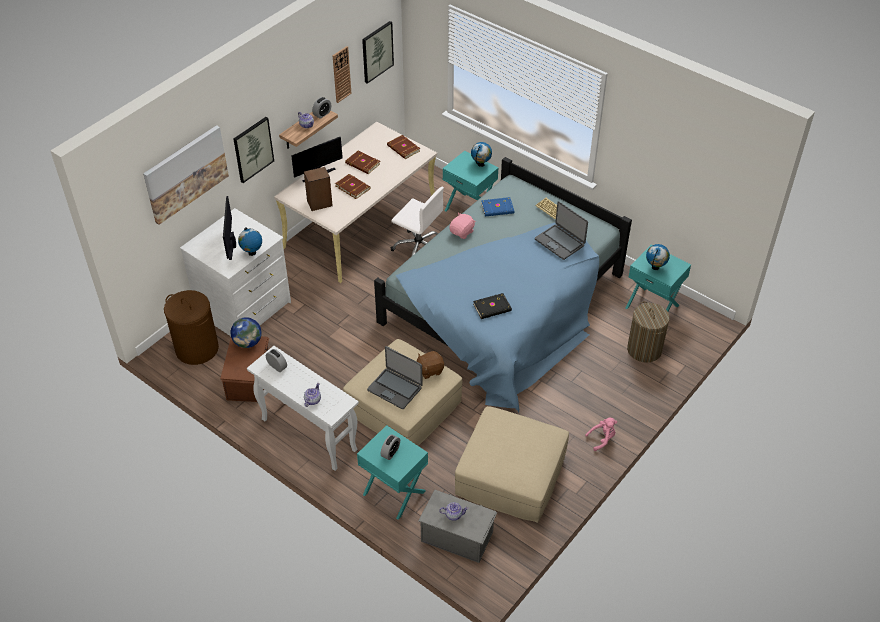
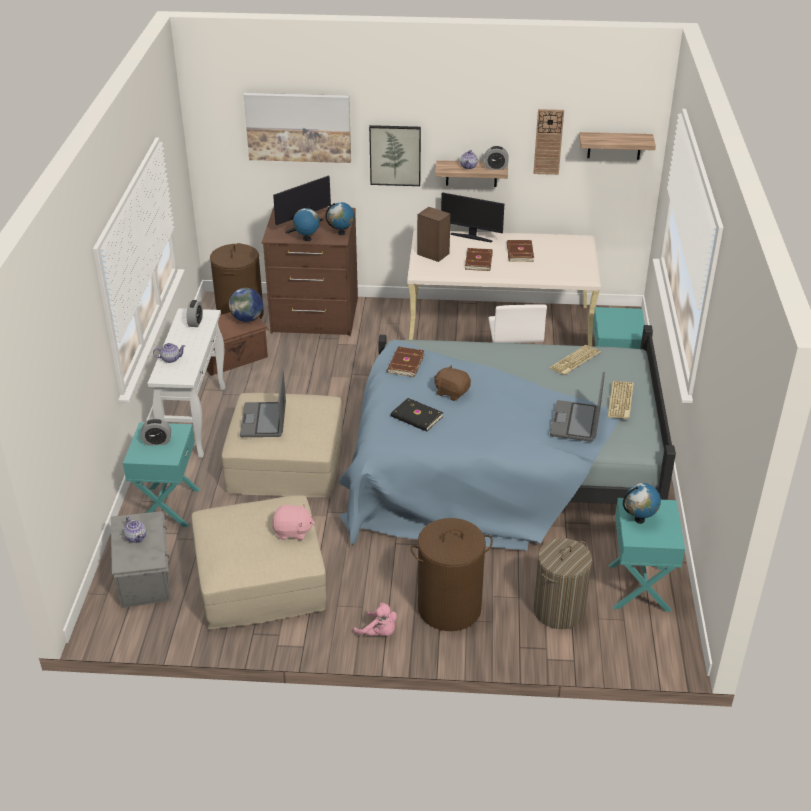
camera: 55 degrees right, 10 degrees down
(244, 308) = (314, 316): white dresser -> brown dresser
(377, 51) = (614, 145): picture -> shelf
(403, 148) = (574, 264): brown book -> brown book (405, 363)
(429, 370) = (312, 432): brown plush toy -> brown plush toy (452, 392)
(462, 232) = (508, 354): pink plush toy -> pink plush toy (292, 532)
(481, 164) = (635, 327): globe -> globe (341, 233)
(497, 208) = (575, 361): blue book -> keyboard
(606, 396) = (449, 608): none -> brown laundry basket

